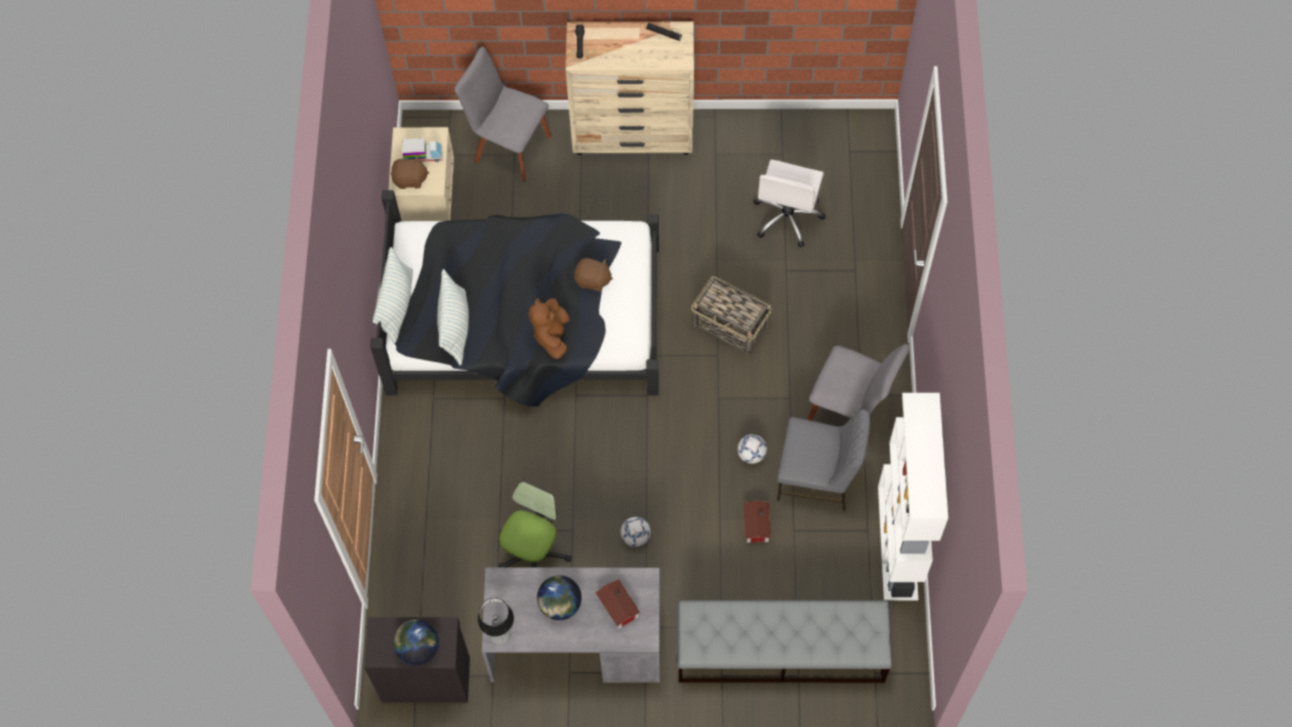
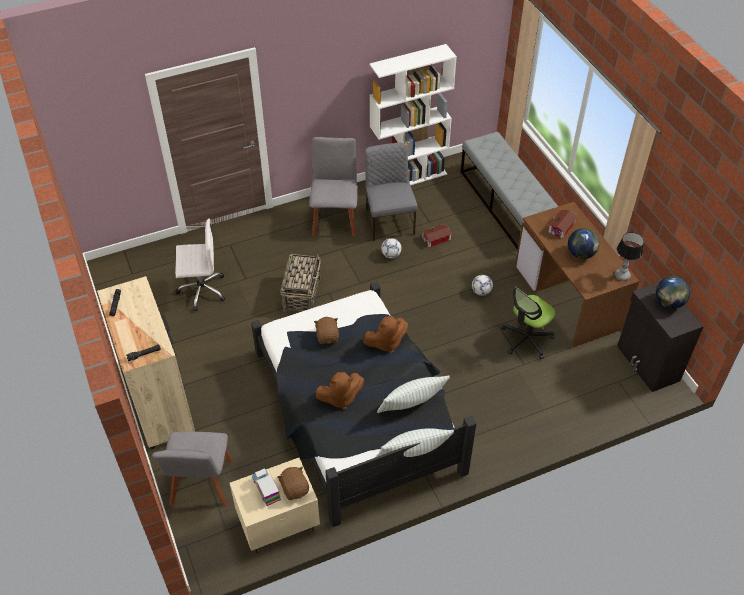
camera: 115 degrees left, 15 degrees down
(500, 261) = (340, 398): none -> brown plush toy
(533, 552) = (526, 339): office chair -> office chair turned 45 degrees counterclockwise
(574, 643) = (568, 297): grey desk -> brown desk

